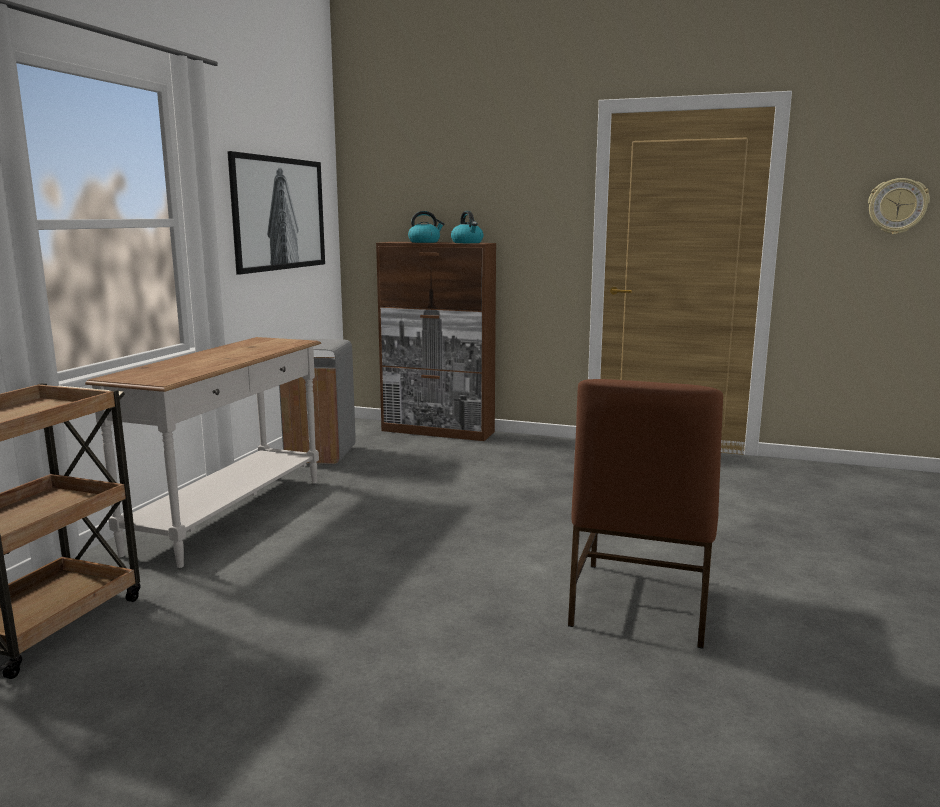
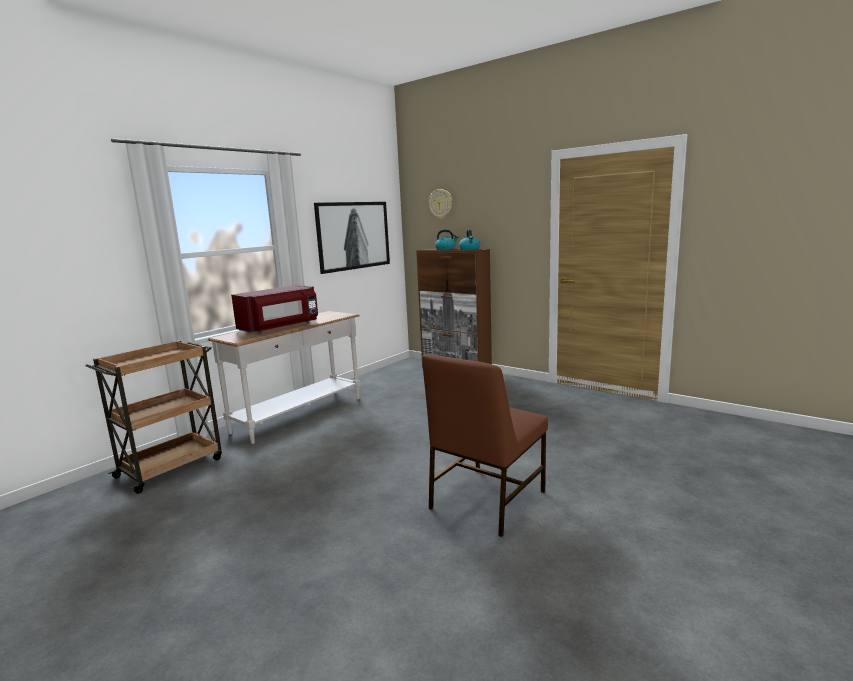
camera: 20 degrees right, 0 degrees up
(208, 361) = (280, 327): none -> red microwave
(322, 454) = (376, 381): grey trash can -> none
(897, 206) = (773, 217): wall clock -> wall clock (440, 203)

